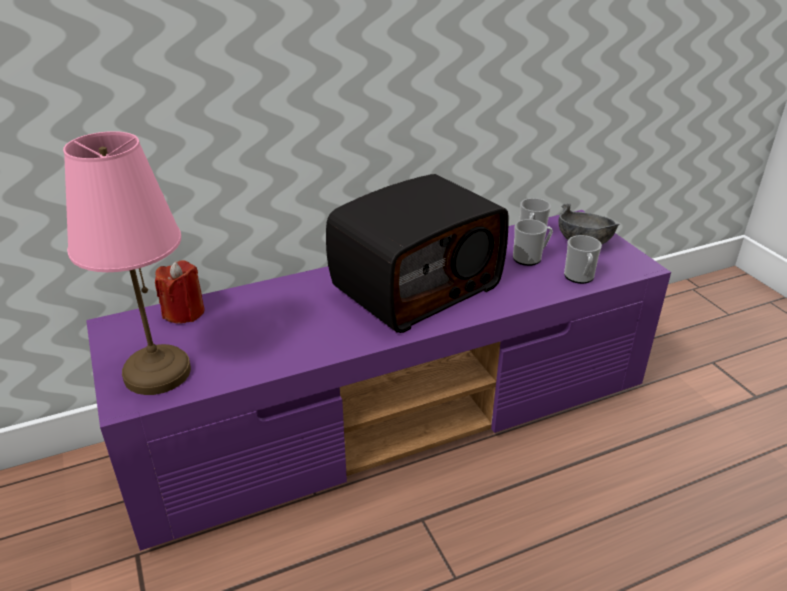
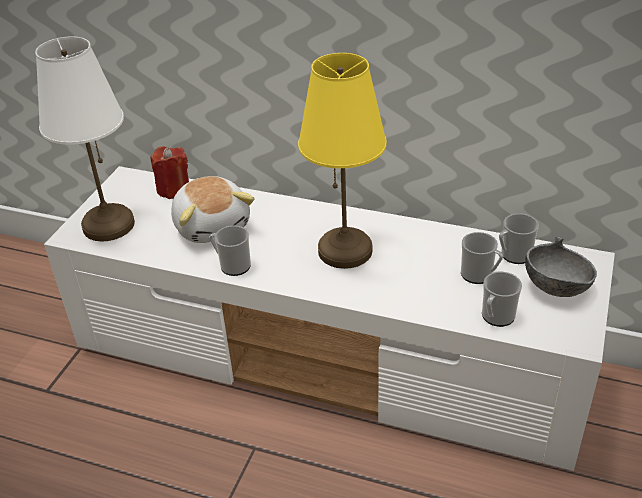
camera: 45 degrees right, 5 degrees up
(157, 374) = (108, 226): pink table lamp -> white table lamp
(271, 322) = (212, 225): none -> plush toy
(339, 342) = (232, 265): none -> mug
(395, 414) = (330, 359): purple tv stand -> white tv stand
(415, 286) = (346, 250): radio -> yellow table lamp

